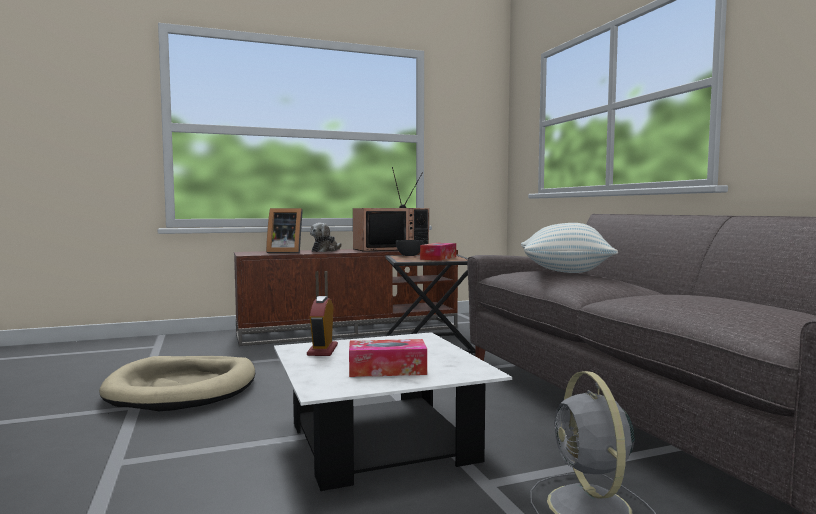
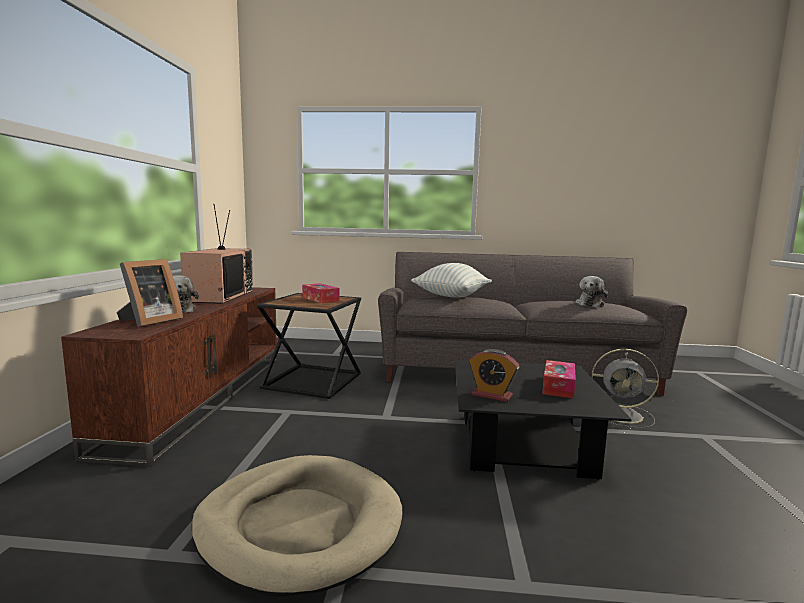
camera: 65 degrees left, 5 degrees up
(381, 442) = (523, 444): white coffee table -> black coffee table
(409, 255) = (282, 300): grey bowl -> none
(721, 304) = (590, 304): none -> plush toy

